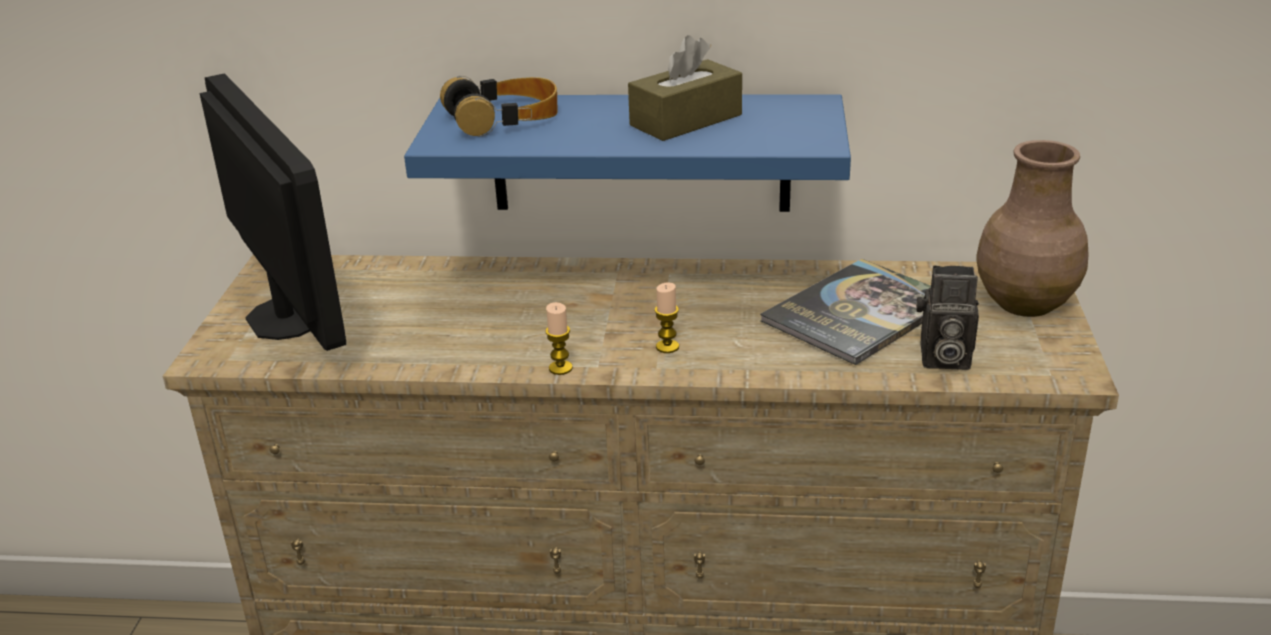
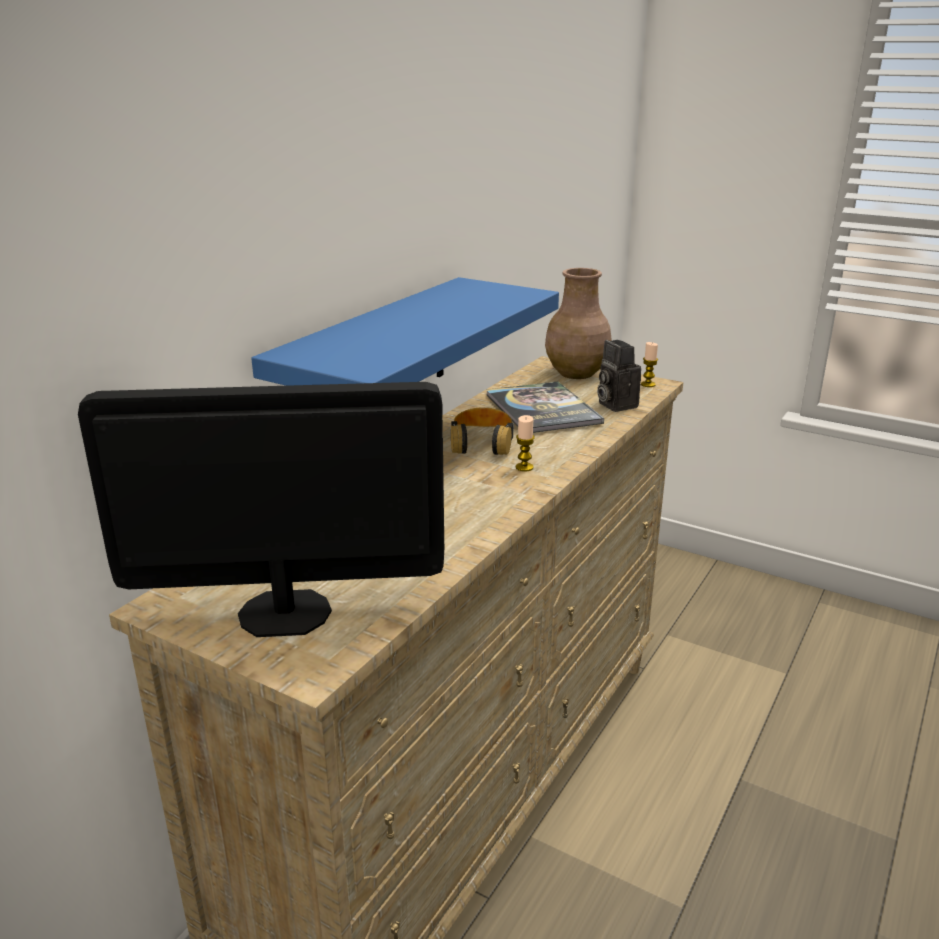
camera: 65 degrees left, 5 degrees down
(504, 118) = (349, 346): headphones -> headphones (481, 442)
(560, 368) = (515, 507): candle -> candle (648, 384)
(686, 120) = (443, 308): brown tissue box -> none
(942, 358) = (614, 404): camera -> camera turned 120 degrees clockwise

